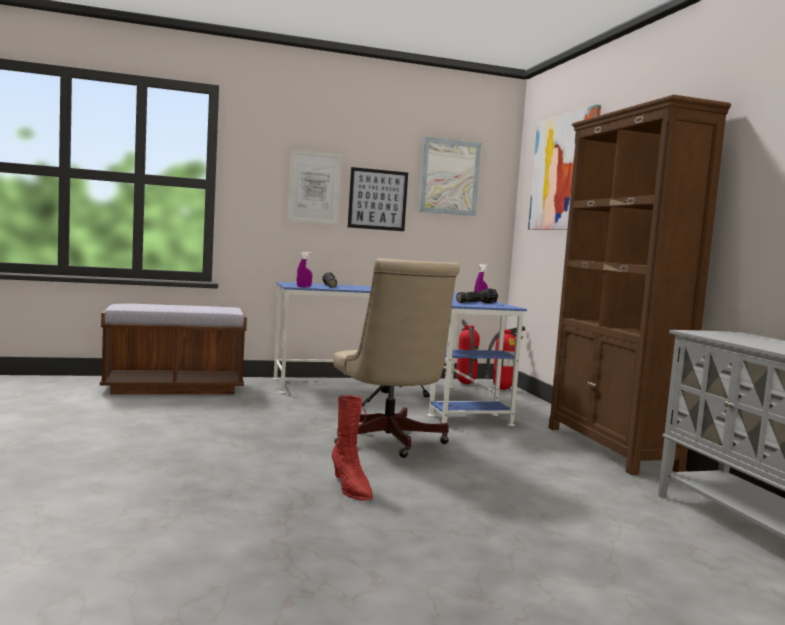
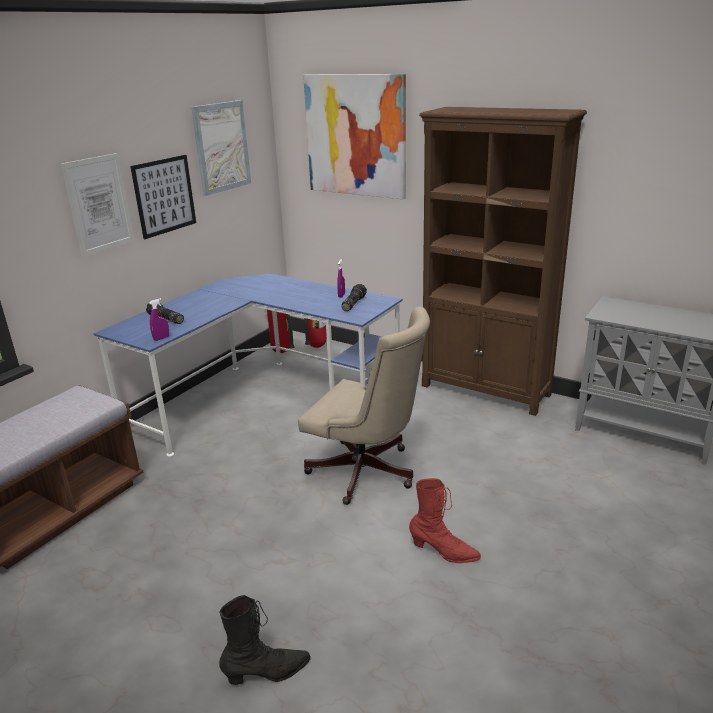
camera: 40 degrees left, 20 degrees up
(119, 472) = (268, 673): none -> black boot

